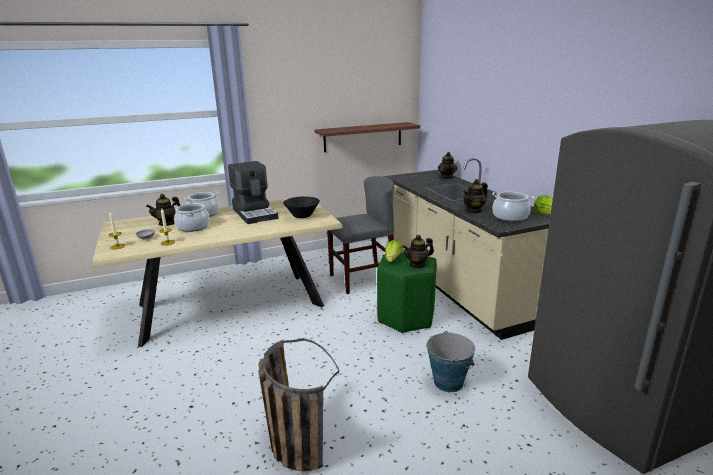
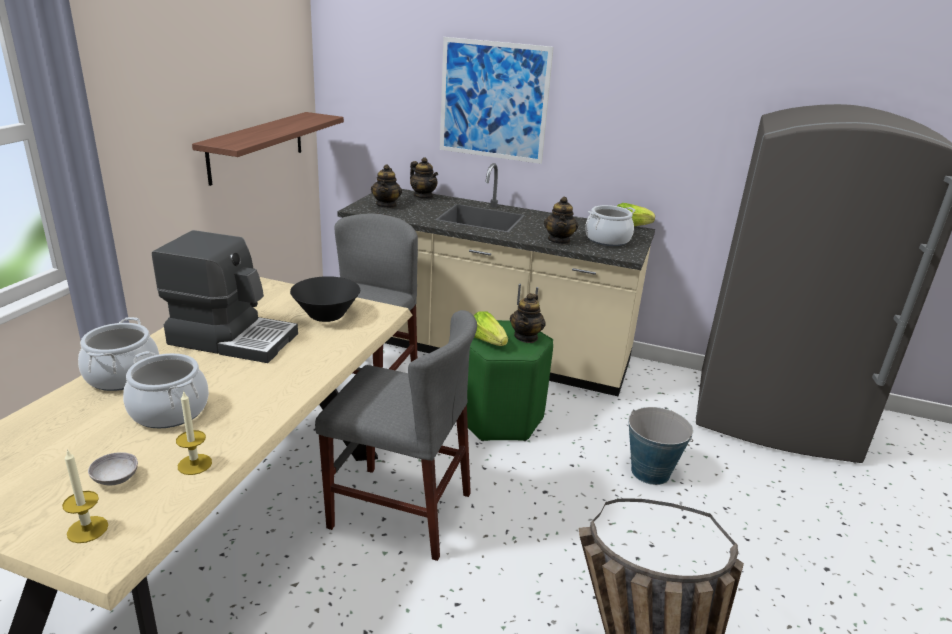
camera: 50 degrees left, 5 degrees up
(167, 223) = (81, 427): teapot -> teapot (386, 205)
(297, 329) = (400, 510): none -> grey chair
(488, 116) = (493, 100): none -> picture

